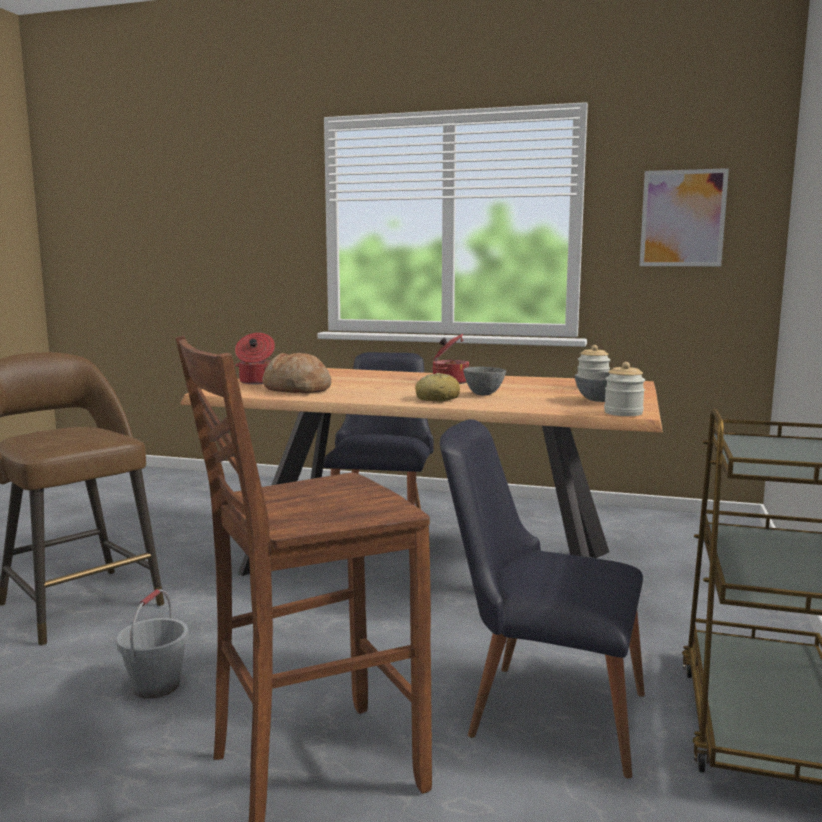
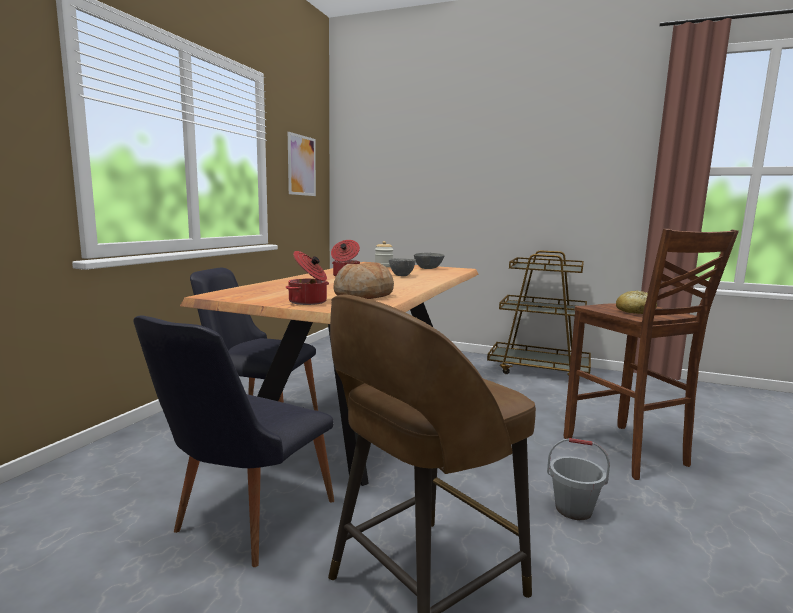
camera: 85 degrees left, 0 degrees up
(437, 398) = (416, 280): bread -> bread (635, 311)
(539, 709) = (544, 401): black chair -> black chair (243, 522)
(623, 413) = (462, 269): jar -> none

